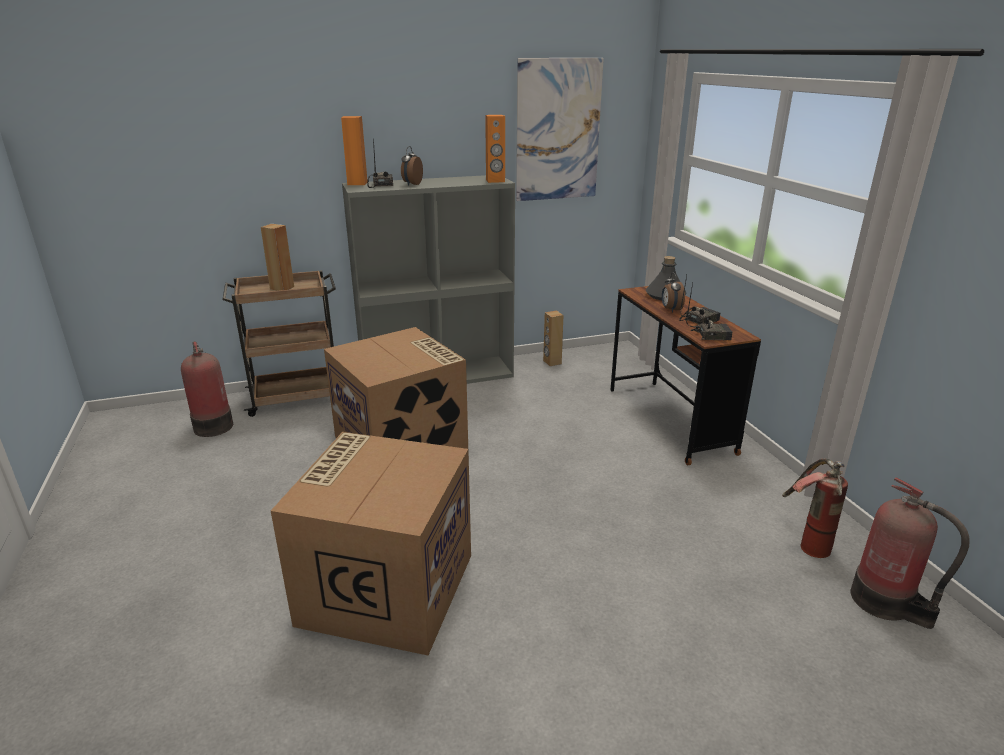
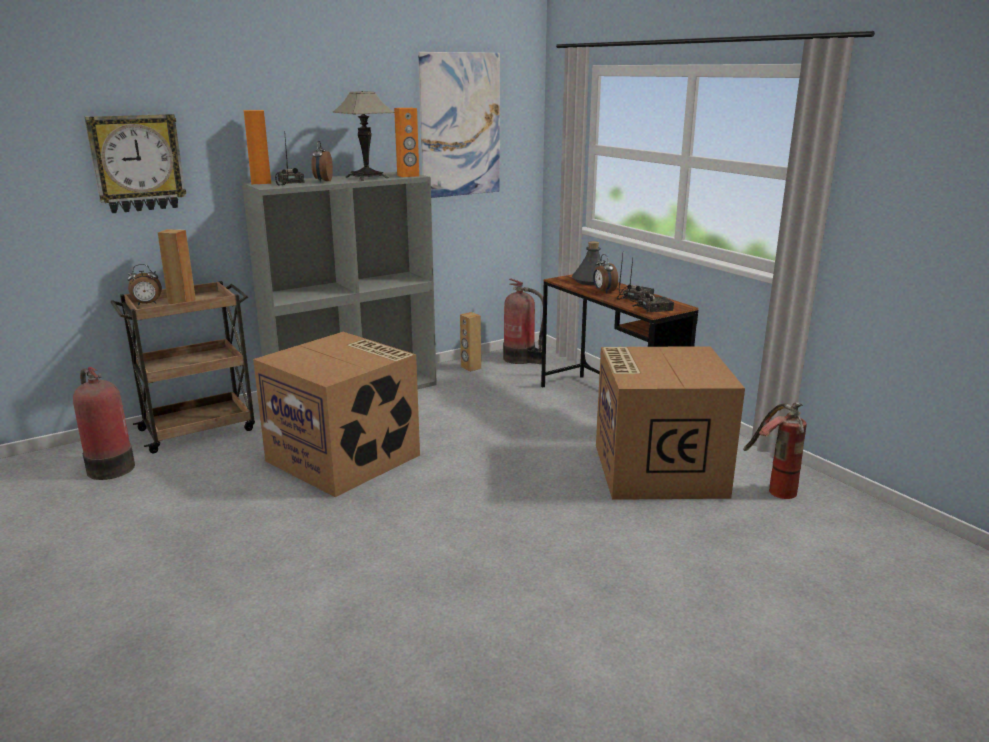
camera: 15 degrees left, 5 degrees down
(249, 163) = (137, 163): none -> wall clock
(253, 288) = (147, 304): none -> alarm clock
(386, 587) = (392, 586): cardboard box -> cardboard box (656, 469)
(455, 182) = (367, 177): none -> table lamp
(885, 602) = (855, 524): fire extinguisher -> fire extinguisher (521, 359)

